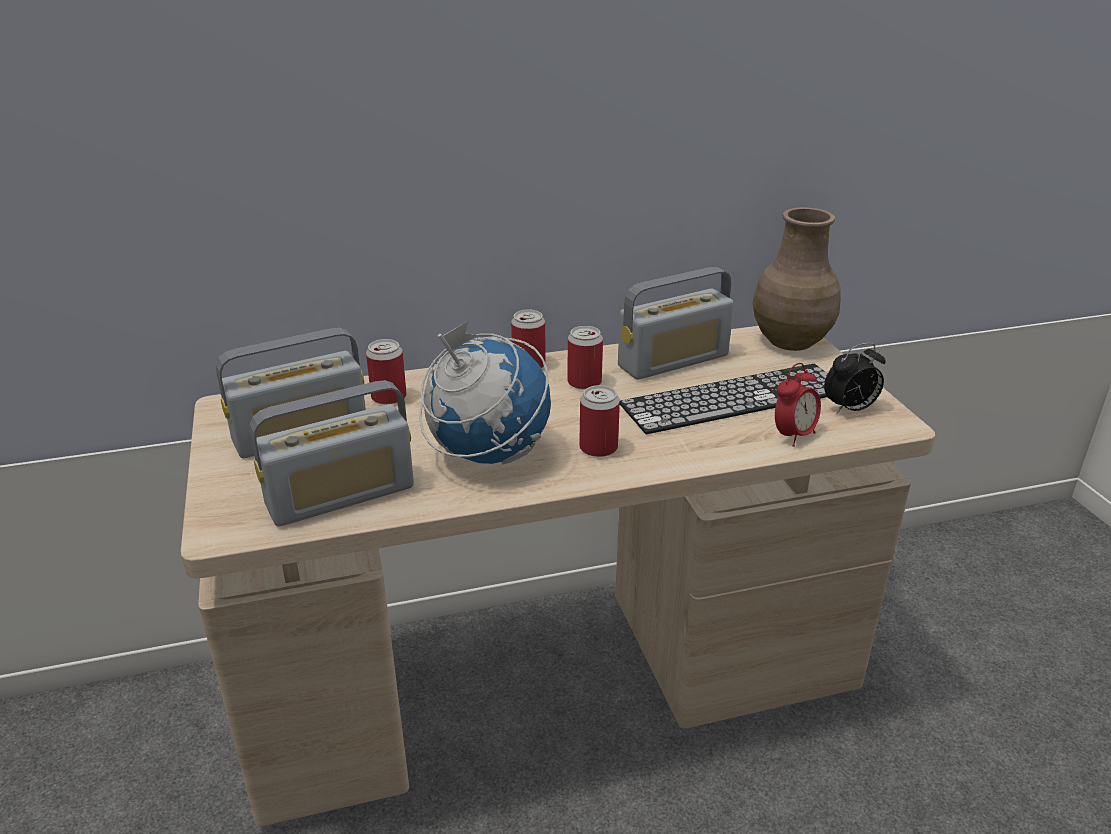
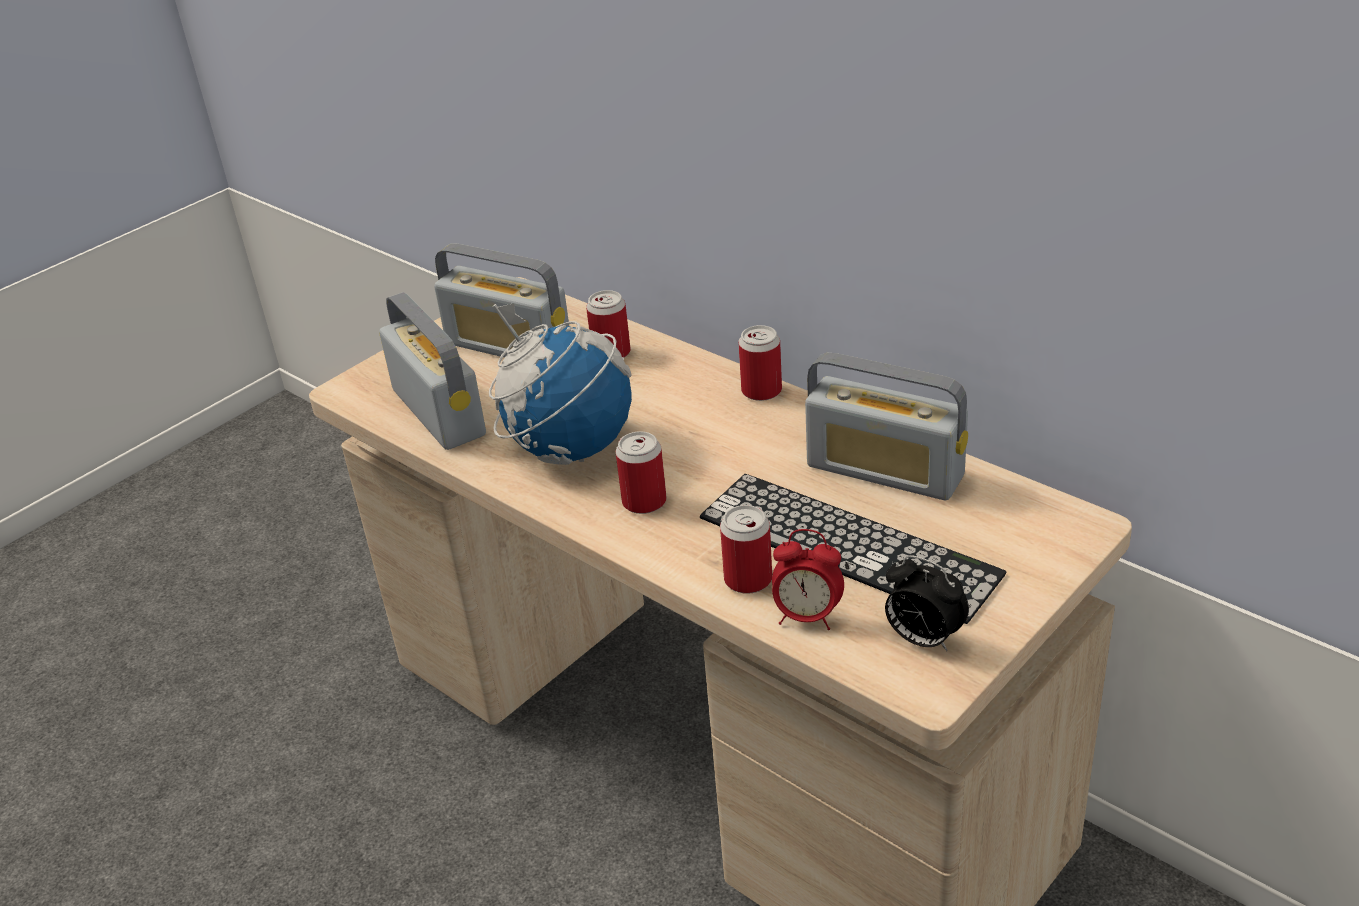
camera: 60 degrees right, 5 degrees up
(341, 496) = (438, 412): radio -> radio turned 150 degrees counterclockwise
(584, 382) = (764, 438): can -> can (748, 579)
(792, 341) = (1055, 534): brown vase -> none

